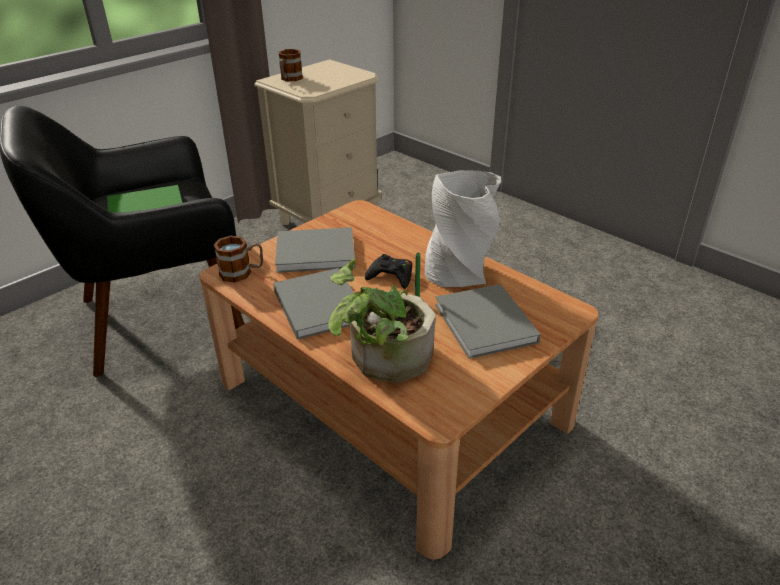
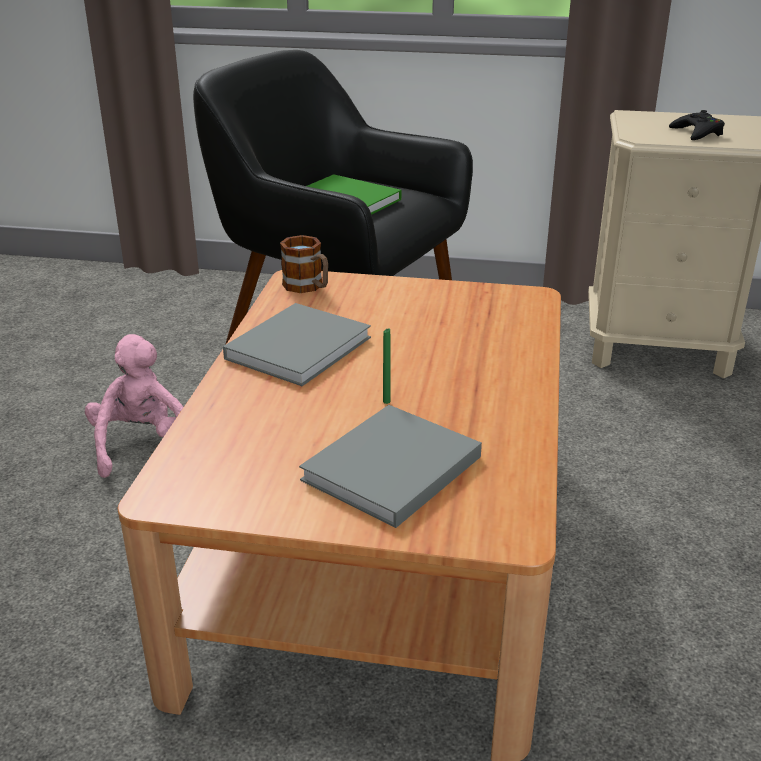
camera: 55 degrees right, 5 degrees down
(159, 468) = (142, 447): none -> pink plush toy
(289, 79) = (653, 119): mug -> none
(318, 252) = (401, 309): grey book -> none
(382, 360) = (237, 421): potted plant -> none
(391, 276) = (414, 368): black game controller -> black game controller (697, 133)
(460, 271) = (490, 410): grey vase -> none

